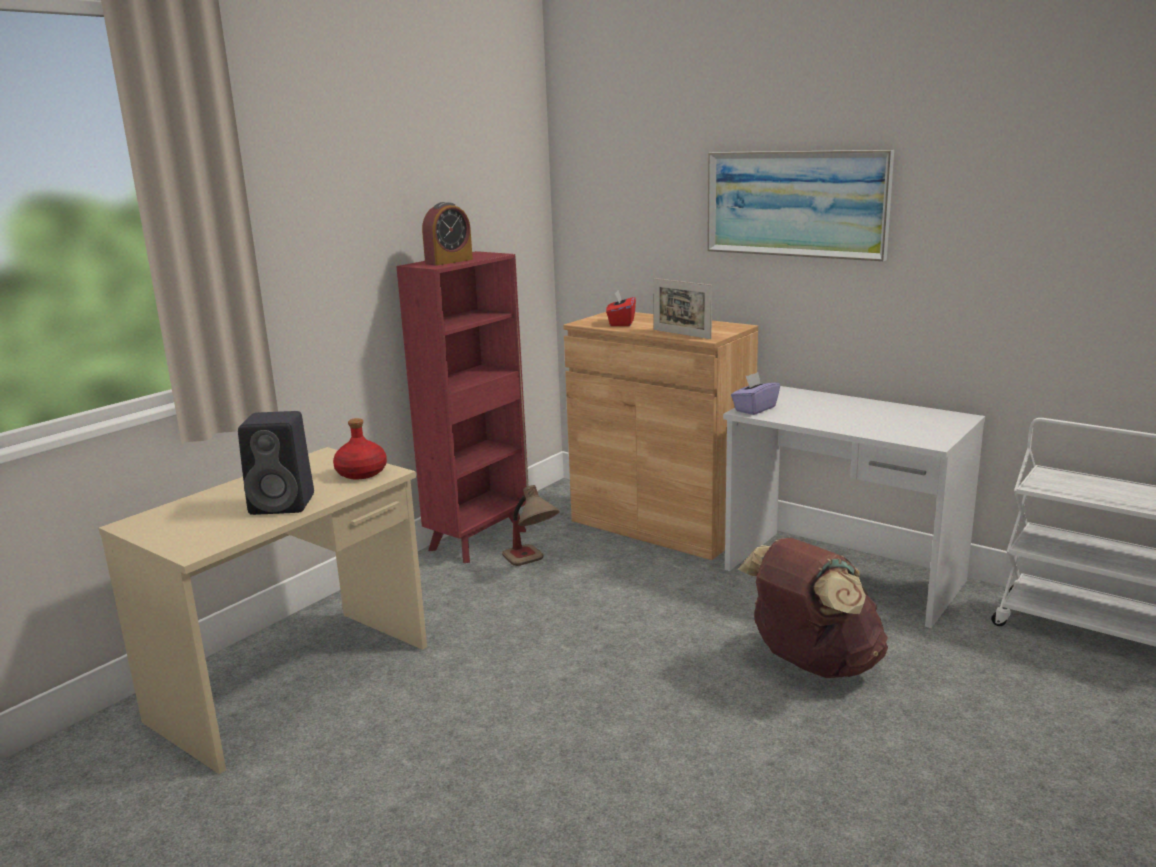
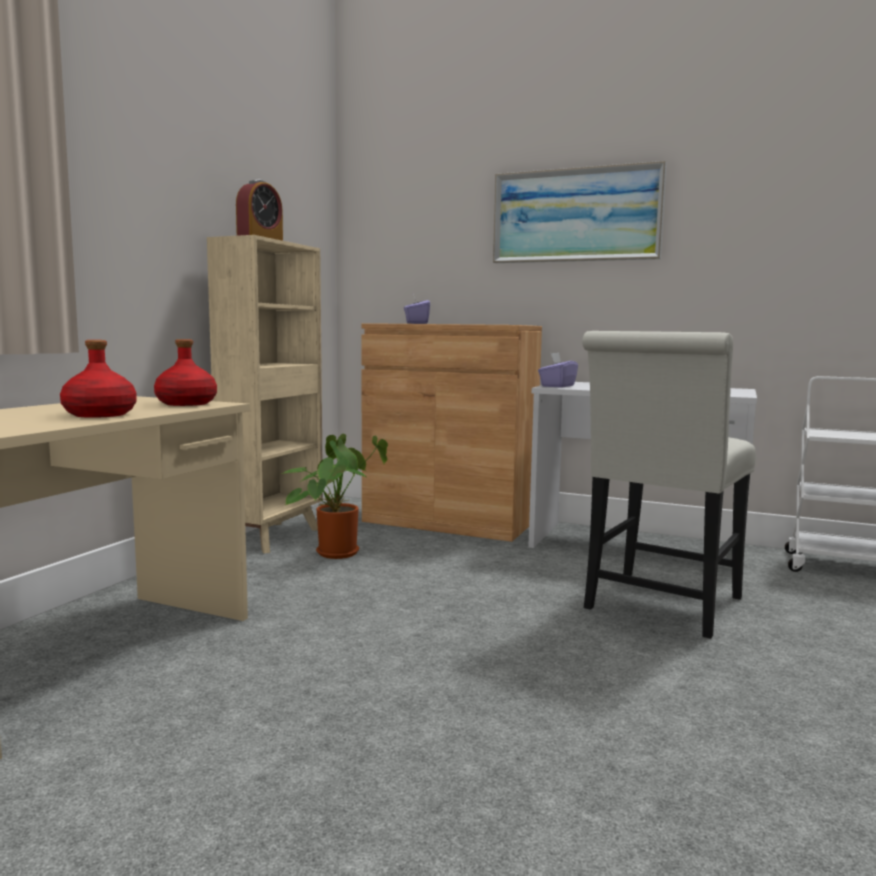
camera: 15 degrees left, 10 degrees down
(284, 504) = (100, 414): black speaker -> red bottle
(480, 539) = (274, 536): red bookcase -> beige bookcase
(532, 564) = (337, 551): table lamp -> potted plant
(621, 323) = (416, 323): red tissue box -> purple tissue box
(681, 334) = (481, 324): picture frame -> none
(812, 664) = (659, 607): brown backpack -> white chair

